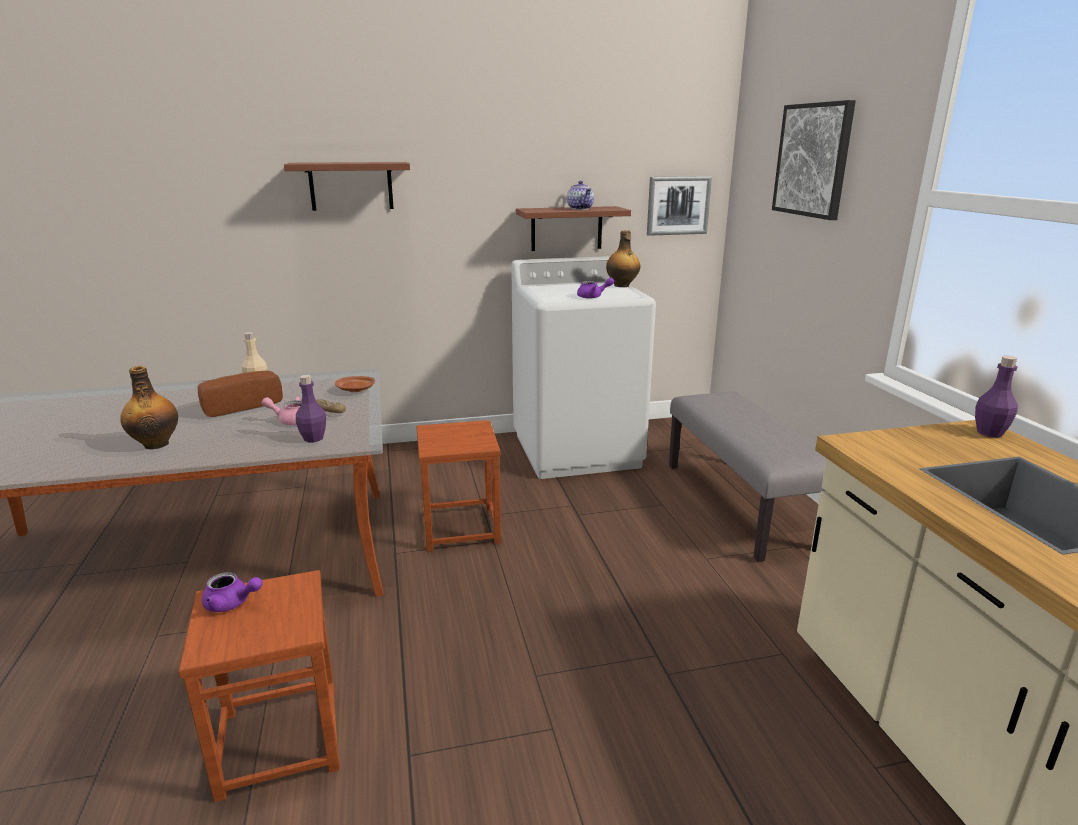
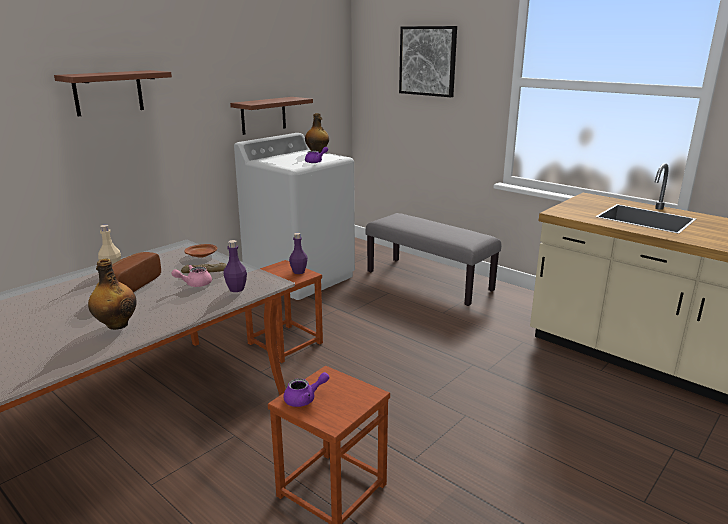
camera: 35 degrees left, 0 degrees up
(581, 209) = (278, 100): teapot -> none
(678, 205) = (326, 93): picture -> none
(989, 433) = (593, 197): purple bottle -> purple bottle (299, 272)

